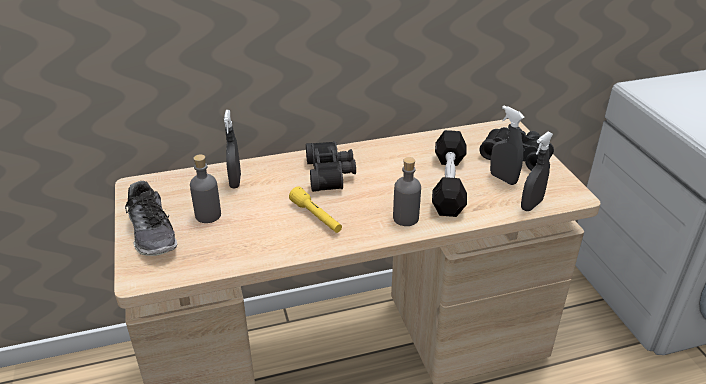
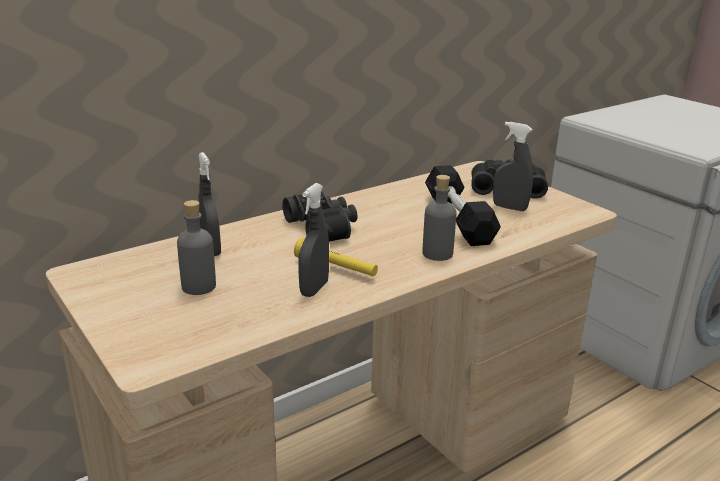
camera: 20 degrees left, 10 degrees down
(153, 233) = (135, 316): shoe -> none
(531, 205) = (555, 224): grey spray bottle -> grey spray bottle (314, 289)

